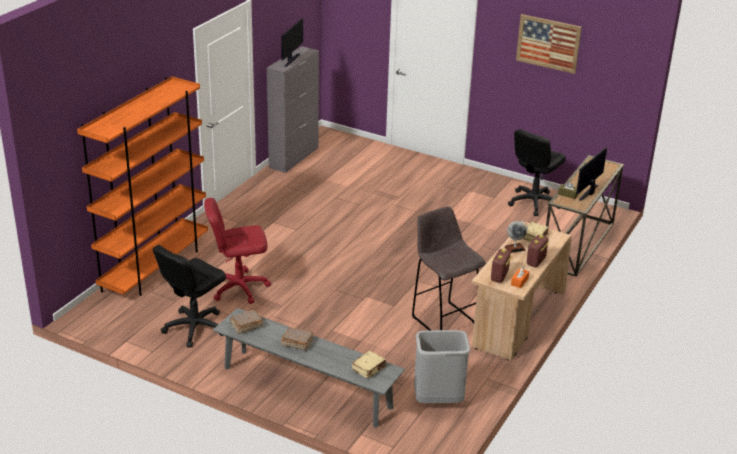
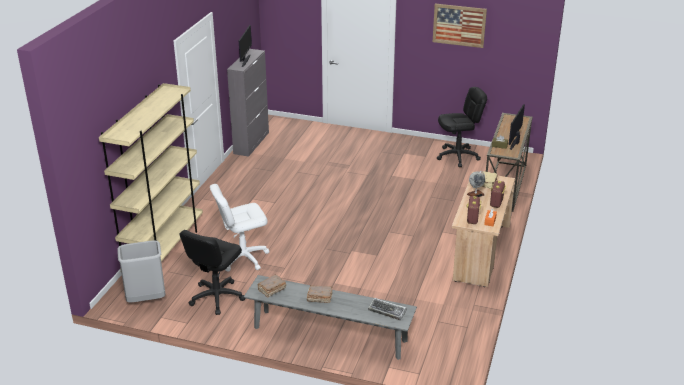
camera: 10 degrees left, 0 degrees up
(155, 267) = (164, 250): orange bookcase -> beige bookcase
(239, 287) = (243, 257): red office chair -> white office chair
(369, 369) = (387, 311): beige book -> keyboard
(438, 401) = (441, 329): grey trash can -> grey trash can (146, 300)
(443, 319) = (421, 261): grey stool -> none
(533, 202) = (458, 156): black office chair -> black office chair turned 135 degrees counterclockwise

